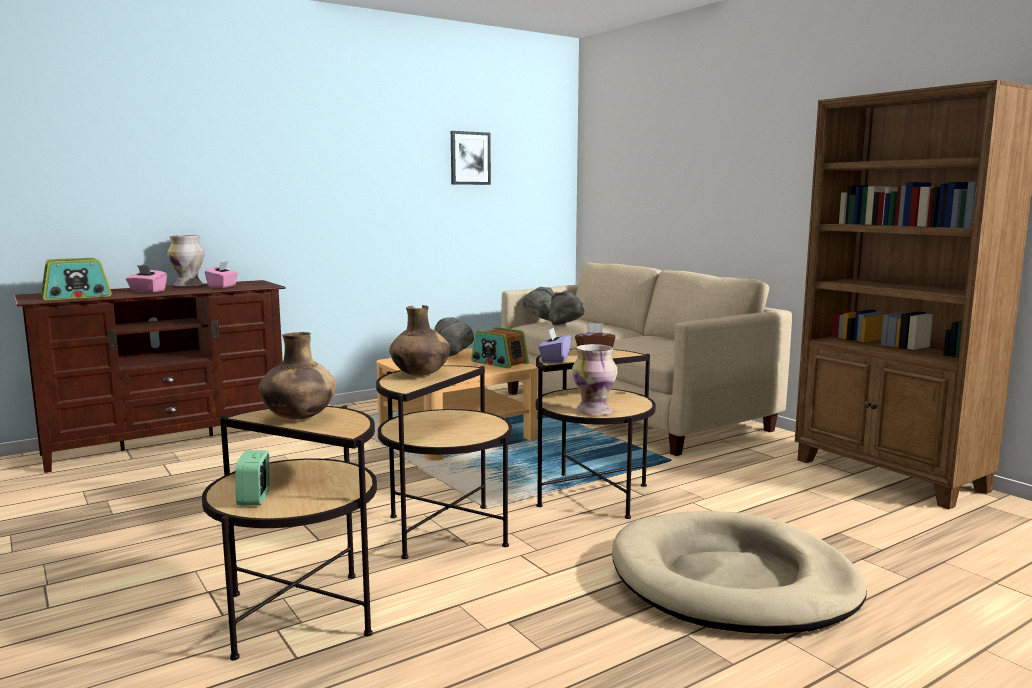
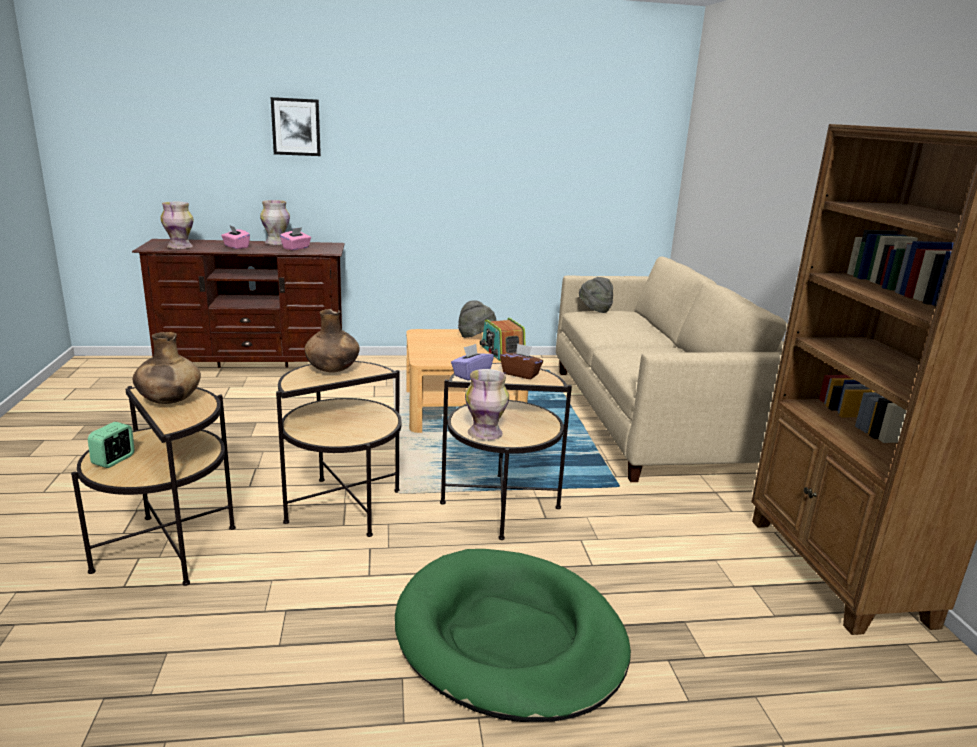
camera: 25 degrees right, 10 degrees up
(77, 296) = (180, 247): radio -> vase
(470, 158) = (557, 138): picture -> picture (296, 127)
(566, 326) = (605, 322): grey hat -> none
(732, 581) = (509, 638): beige dog bed -> green dog bed

